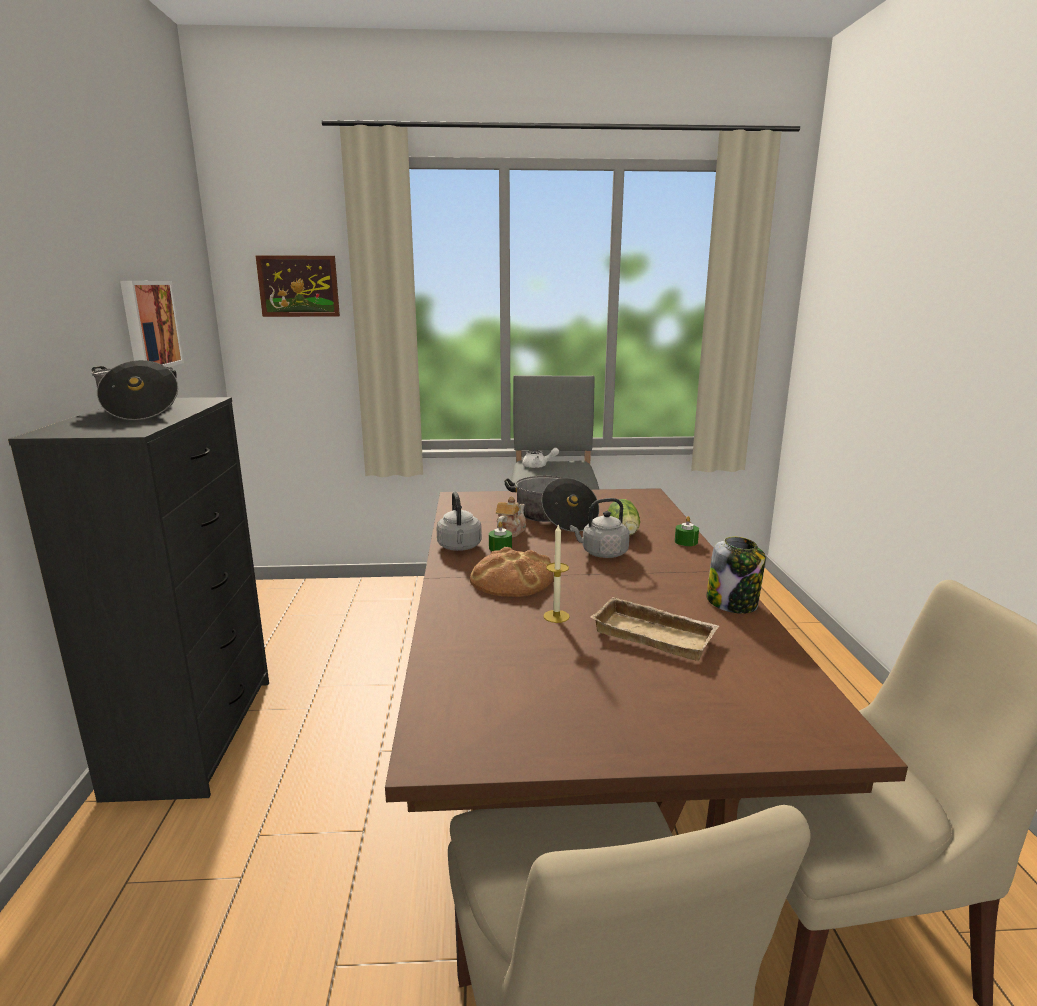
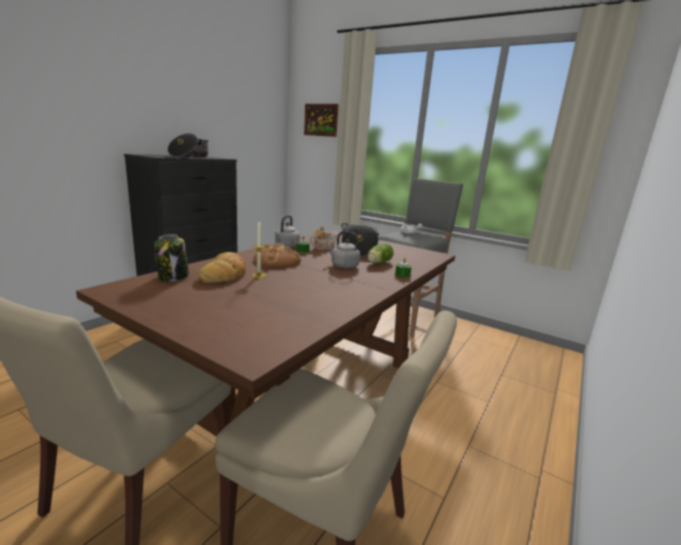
camera: 35 degrees right, 0 degrees up
(149, 325) = (232, 128): picture -> none
(510, 634) = (225, 273): none -> bread
(656, 634) = (282, 295): beige tray -> none
(733, 603) = (354, 300): jar -> jar (173, 277)

